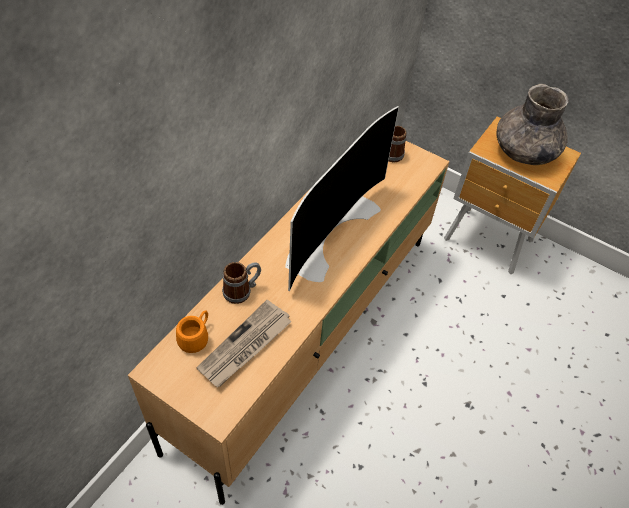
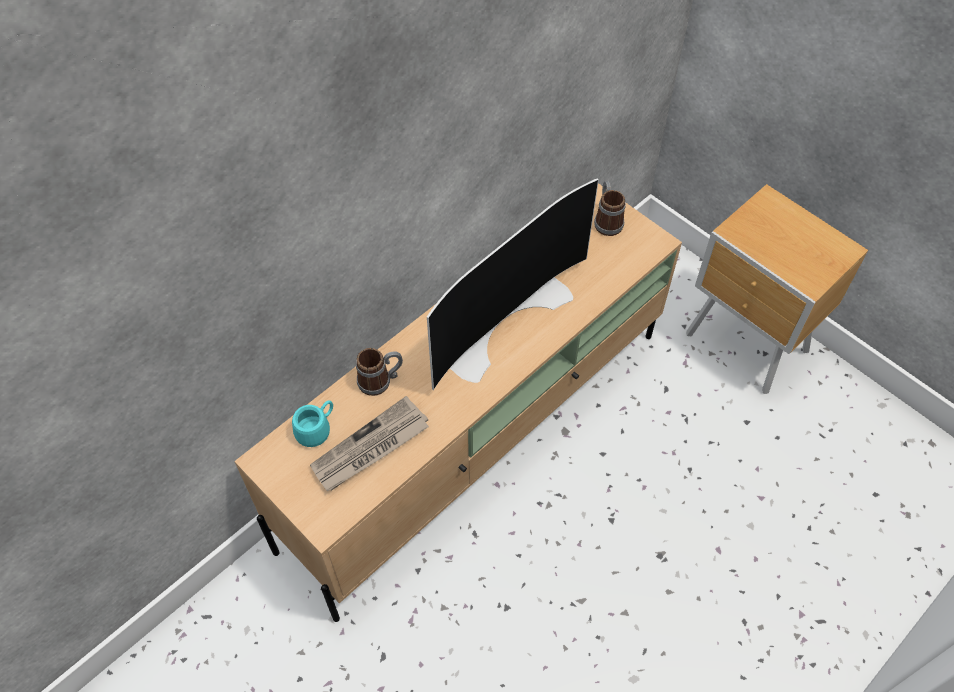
camera: 15 degrees right, 5 degrees up
(196, 337) = (317, 429): orange mug -> turquoise mug
(524, 151) = (787, 240): grey vase -> none

